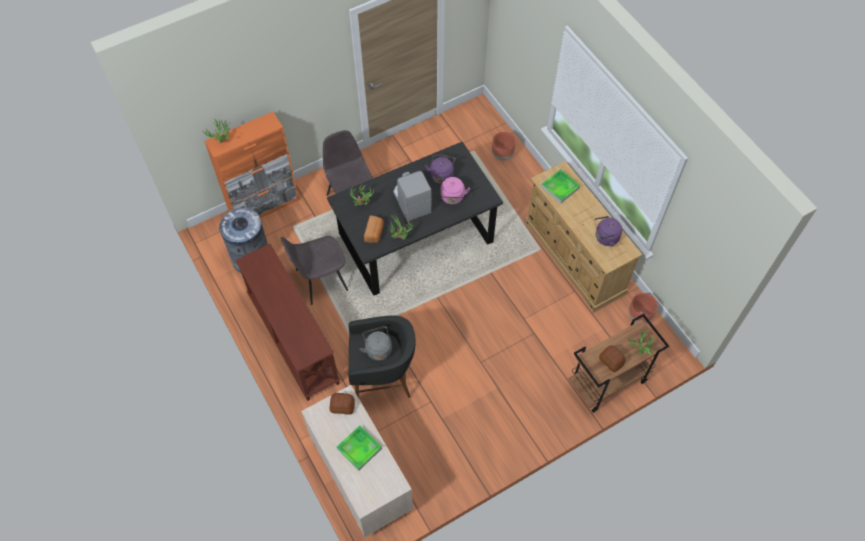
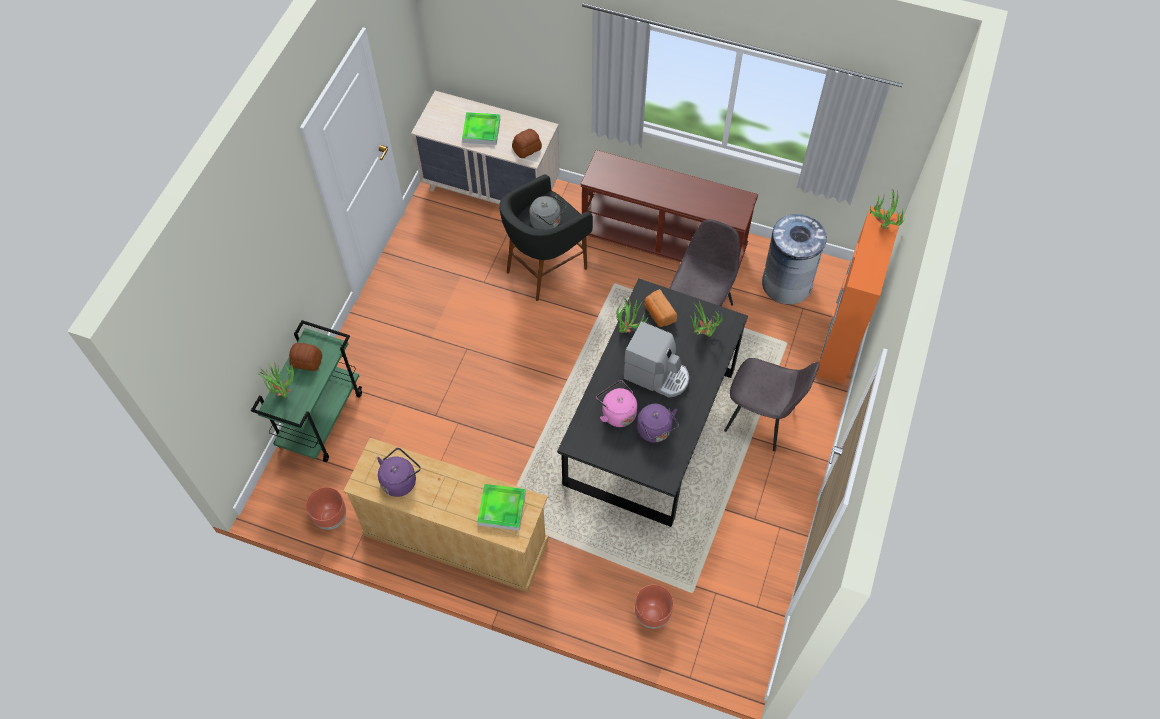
camera: 140 degrees right, 0 degrees up
(607, 382) = (321, 419): brown cart -> green cart

